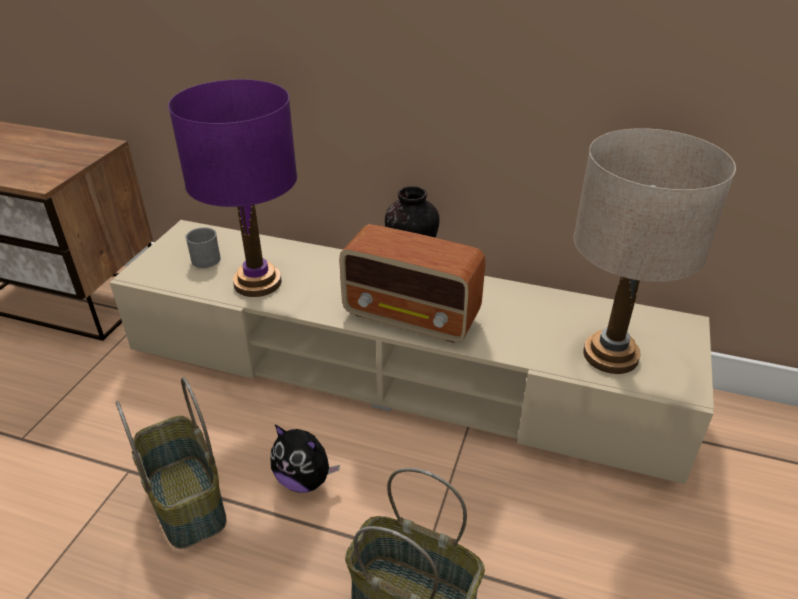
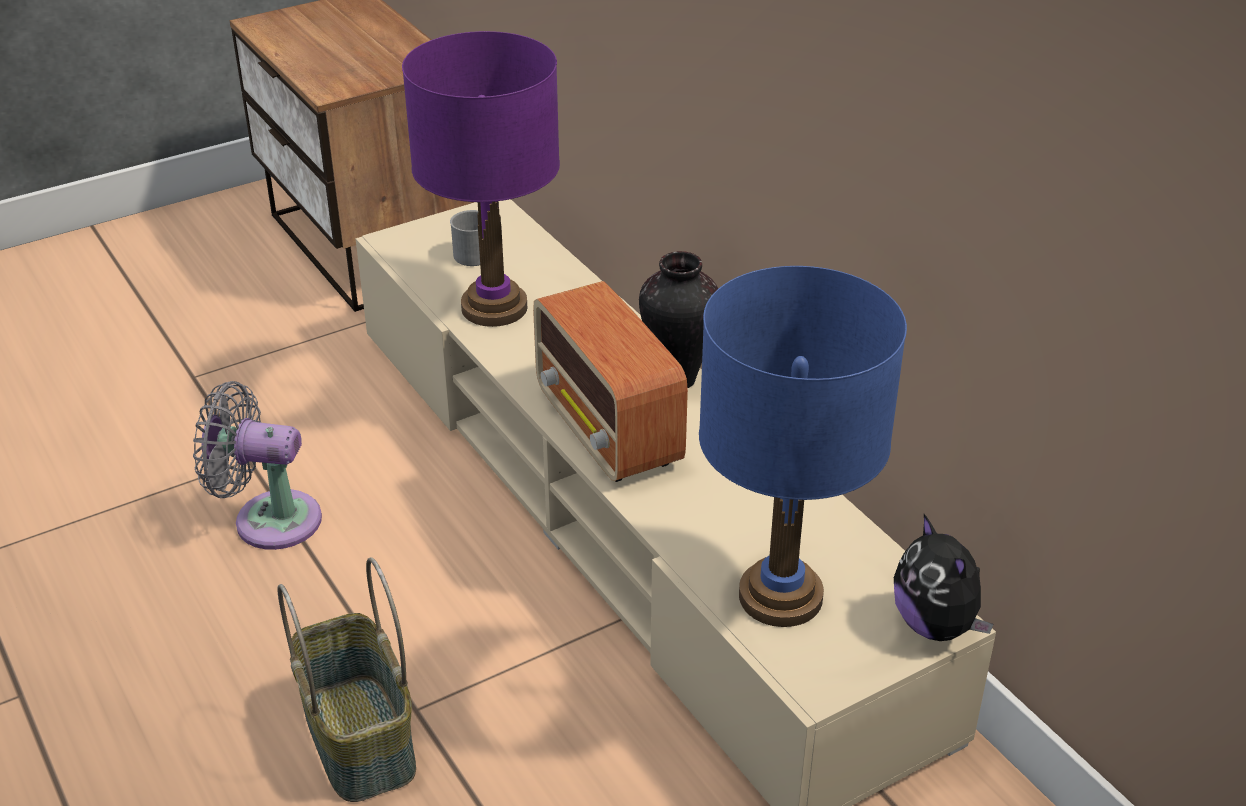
camera: 40 degrees right, 0 degrees up
(188, 501) = (269, 519): basket -> grey fan
(304, 480) = (390, 565): plush toy -> plush toy (936, 625)
(610, 355) = (779, 596): beige table lamp -> blue table lamp

